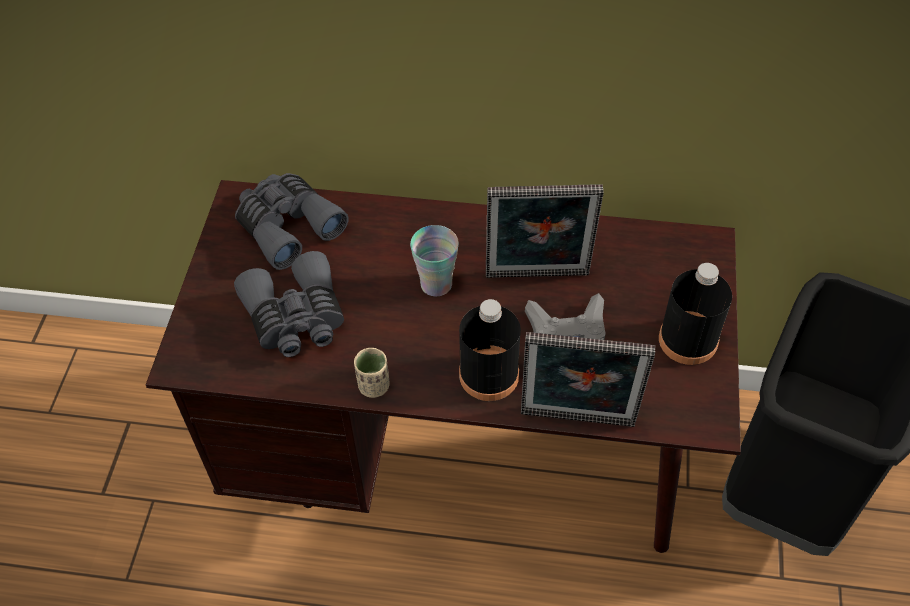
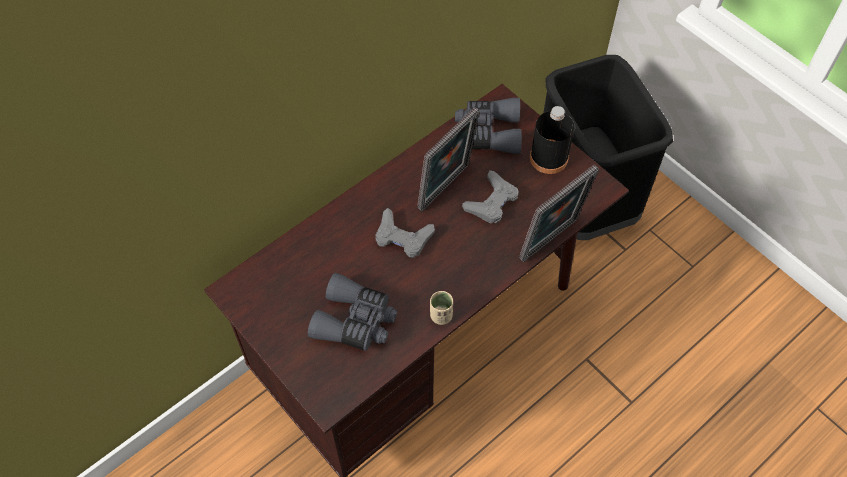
camera: 50 degrees left, 5 degrees up
(287, 226) = (281, 279): grey binoculars -> grey binoculars (487, 132)
(436, 284) = (402, 237): cup -> grey game controller
(489, 375) = (486, 258): black bottle -> none

